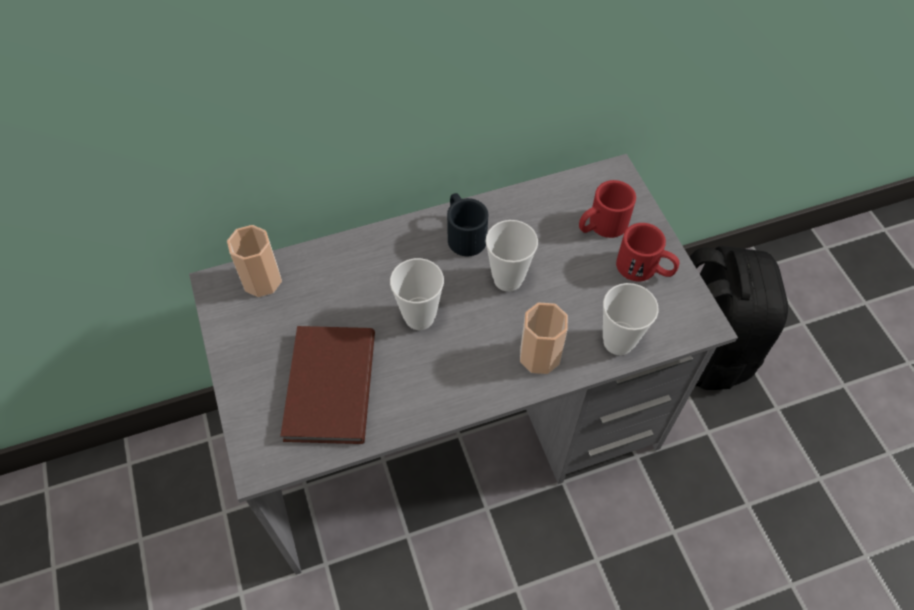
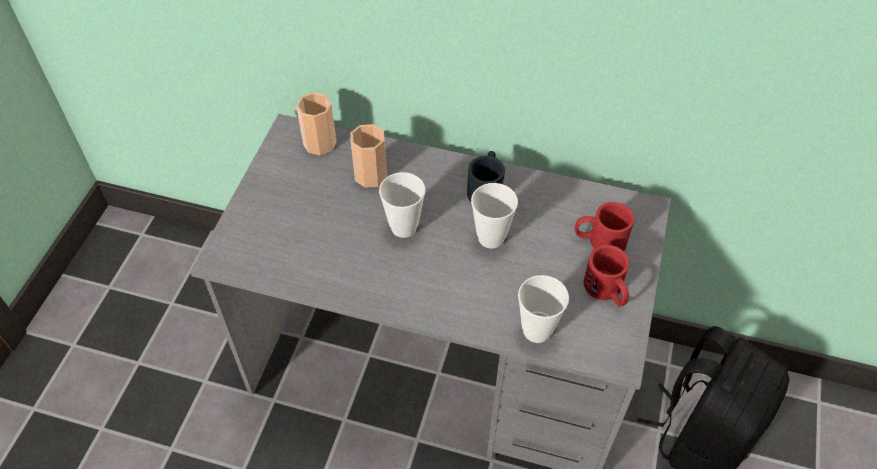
camera: 35 degrees right, 5 degrees down
(327, 387) = (302, 236): brown book -> none
(539, 356) = (467, 304): cup -> cup (370, 175)

